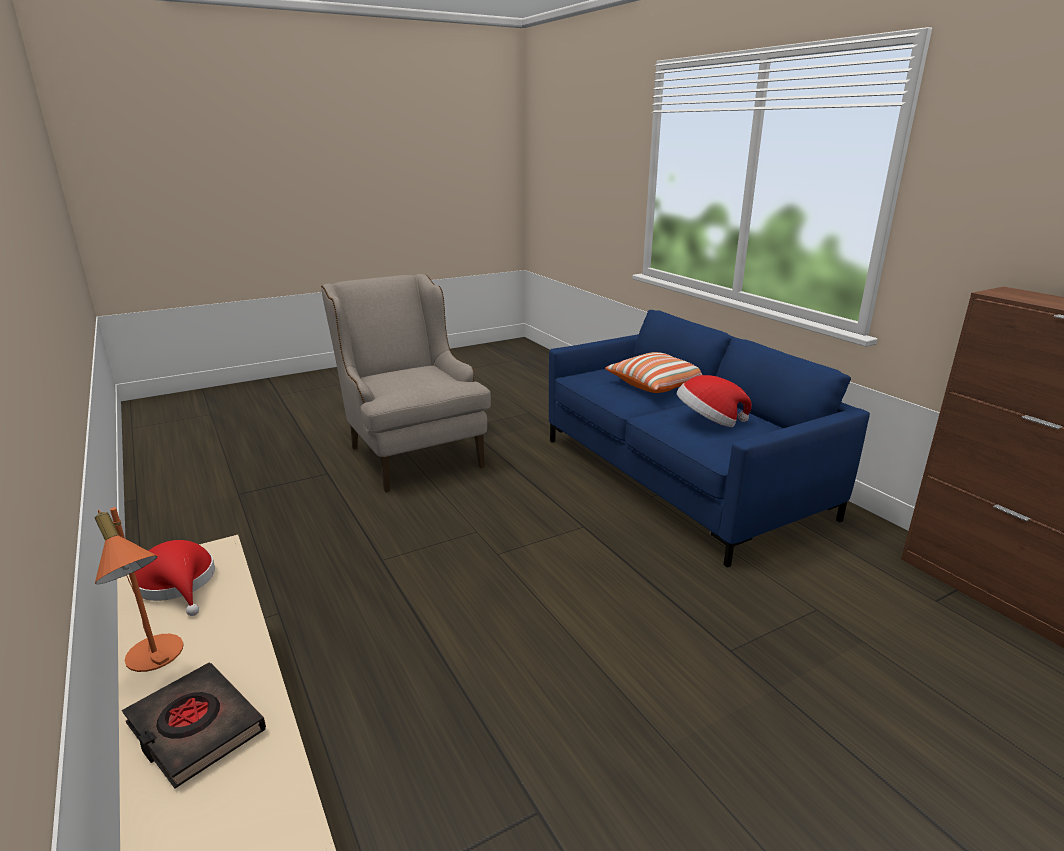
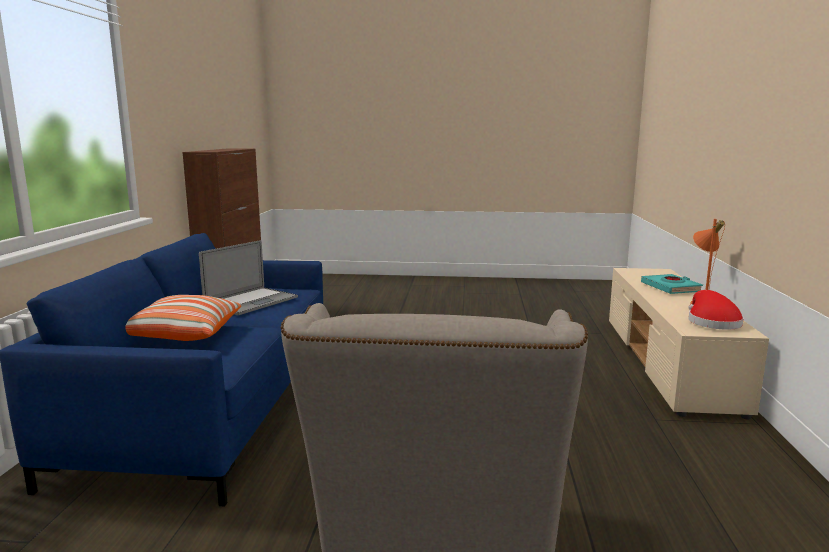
camera: 145 degrees left, 10 degrees down
(195, 728) = (670, 288): black book -> turquoise book
(708, 422) = (251, 301): hat -> laptop

